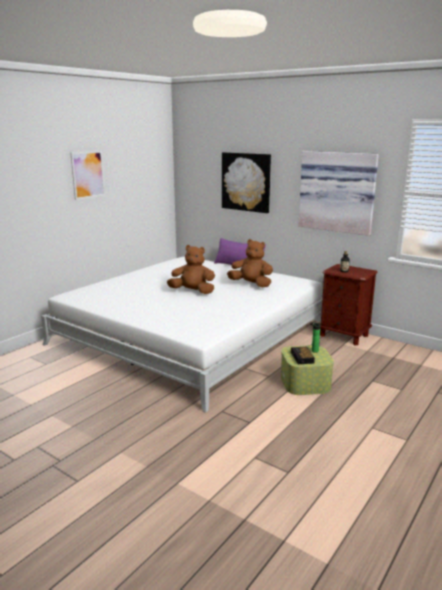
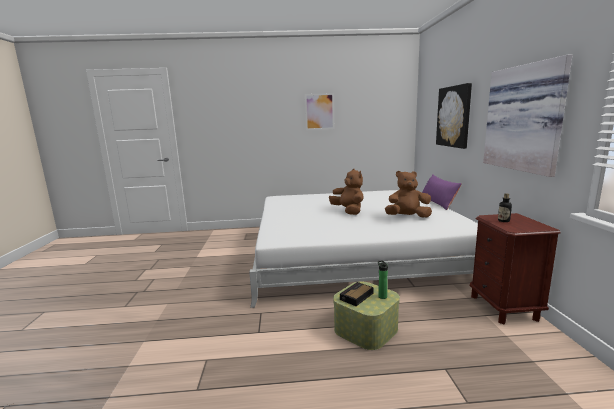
camera: 50 degrees right, 5 degrees down
(251, 284) = (407, 217): brown plush toy -> brown plush toy turned 75 degrees counterclockwise

